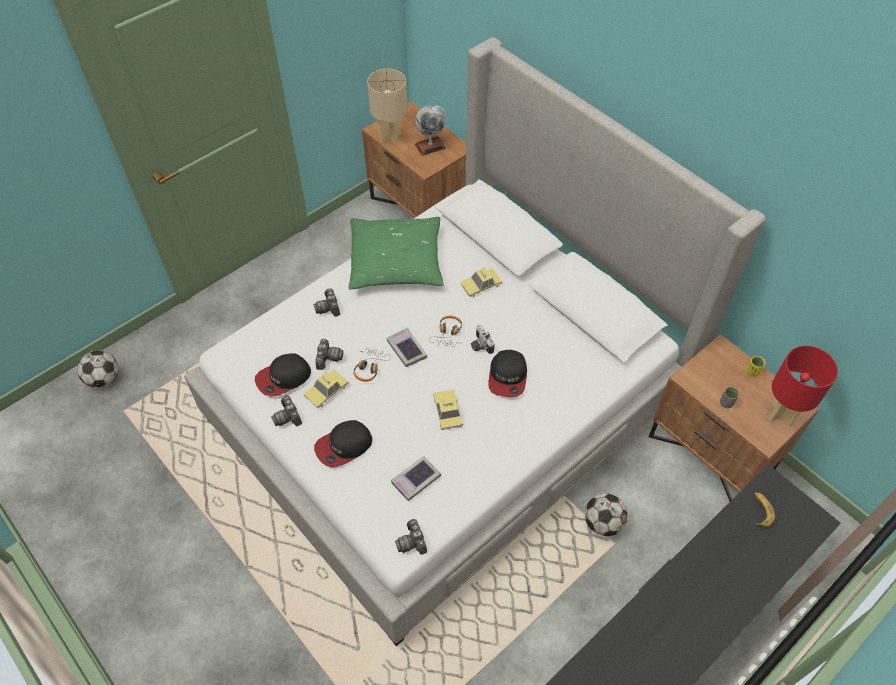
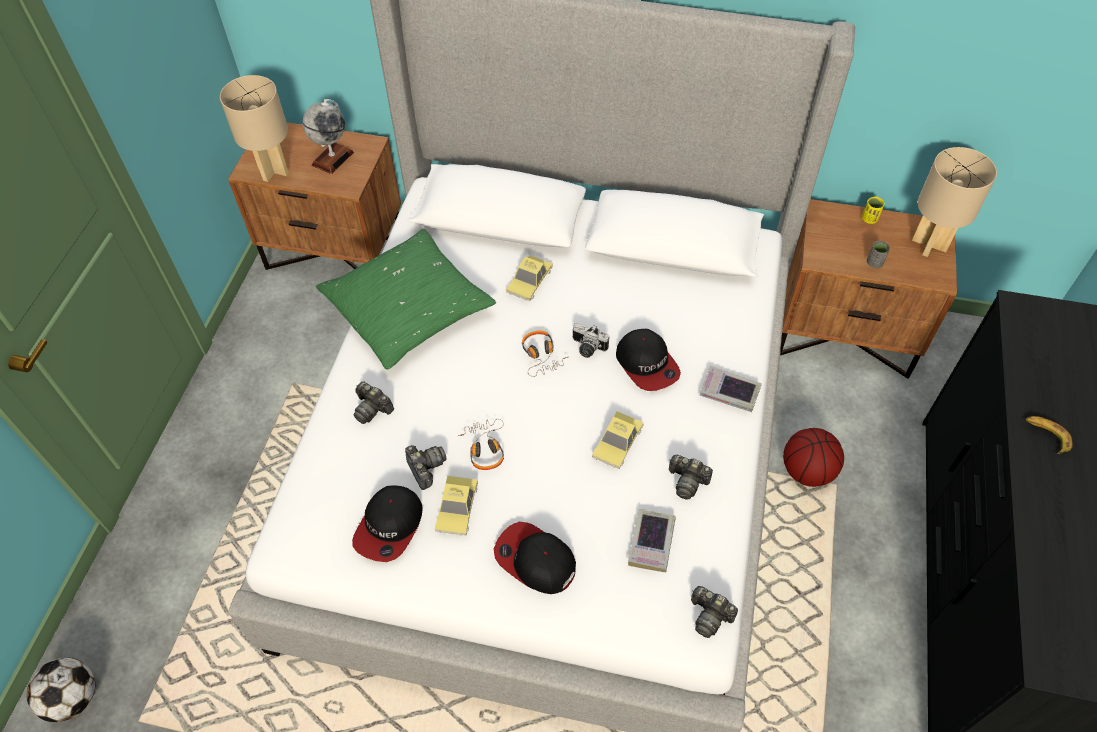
camera: 35 degrees left, 0 degrees up
(288, 417) = (436, 570): camera -> camera (687, 481)
(344, 446) = (535, 560): cap -> cap turned 105 degrees clockwise
(406, 349) = (509, 401): book -> book (729, 392)
(447, 411) = (617, 443): toy car -> toy car turned 105 degrees counterclockwise
(602, 523) = (807, 471): football -> basketball
(761, 511) = (1035, 339): banana -> banana (1046, 435)
(782, 414) = (930, 244): red table lamp -> beige table lamp

